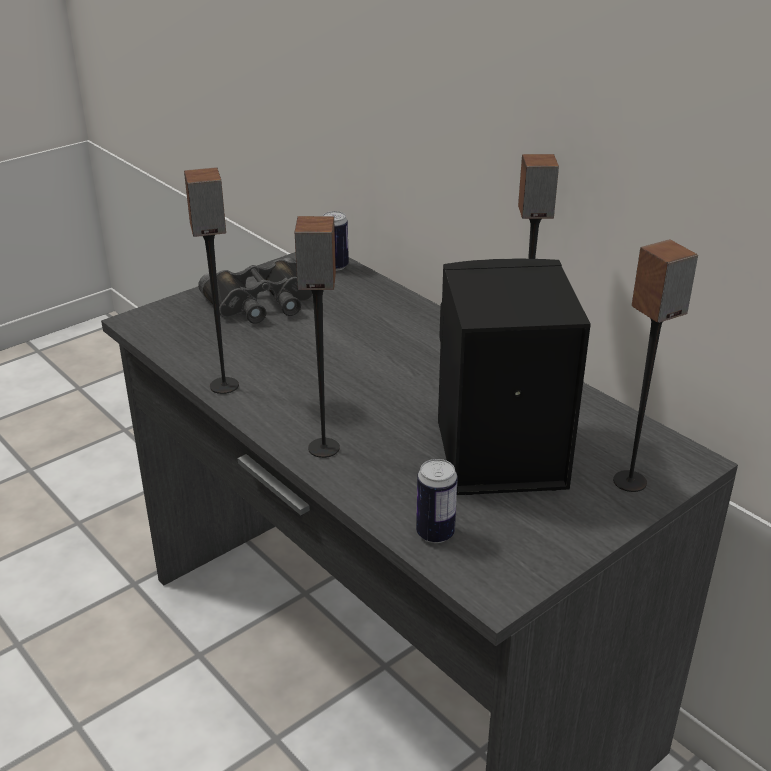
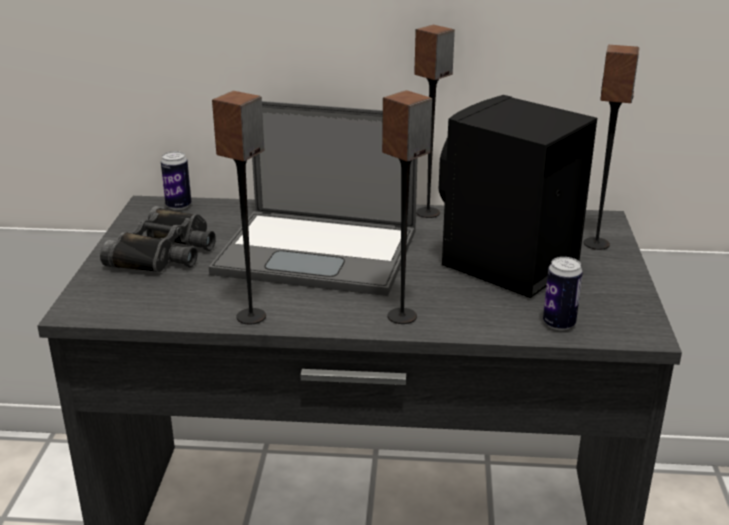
camera: 45 degrees left, 5 degrees down
(365, 358) = (320, 252): none -> laptop

